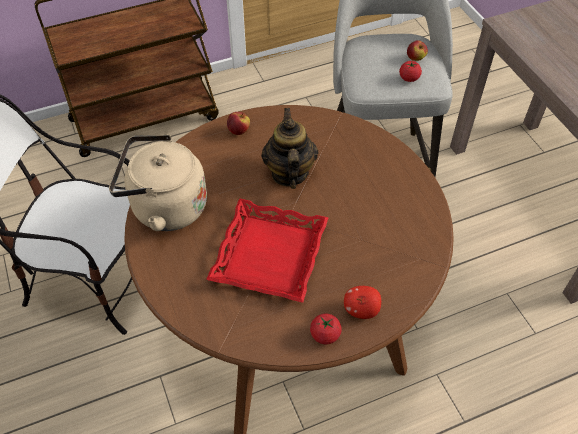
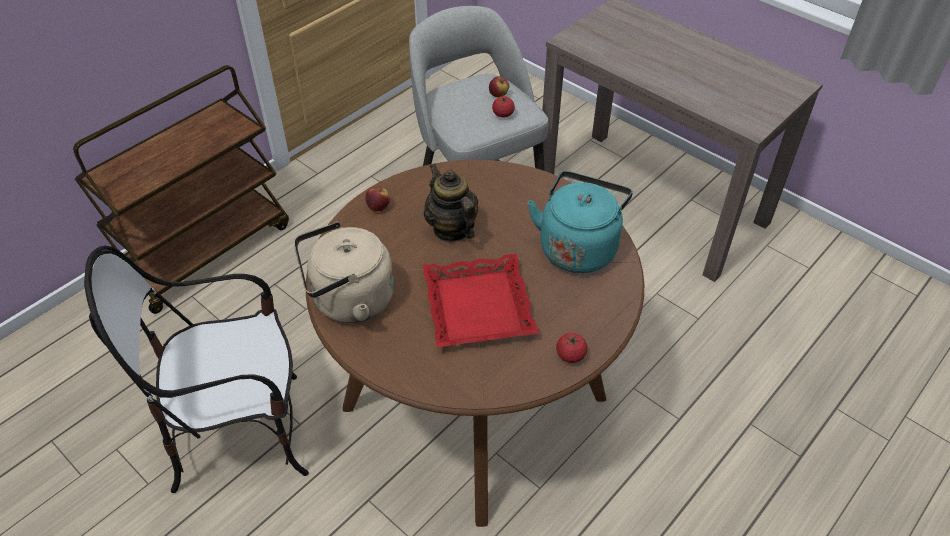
camera: 25 degrees left, 5 degrees down
(361, 310) = (589, 323): apple -> none
(395, 231) = (578, 247): none -> turquoise kettle

